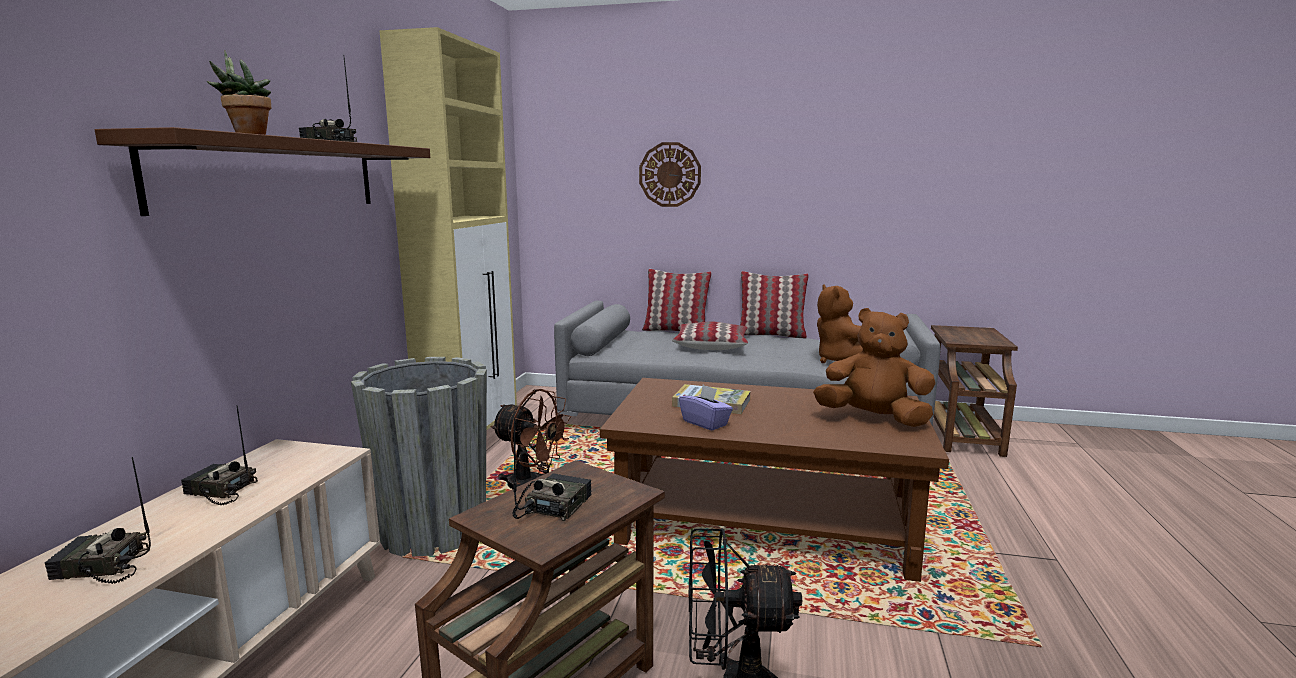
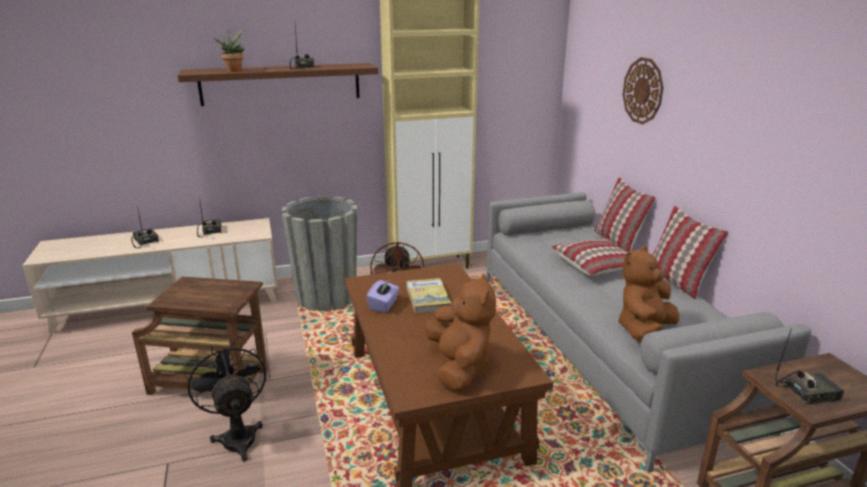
camera: 60 degrees right, 10 degrees up
(552, 506) = (202, 292): radio -> radio (807, 392)

